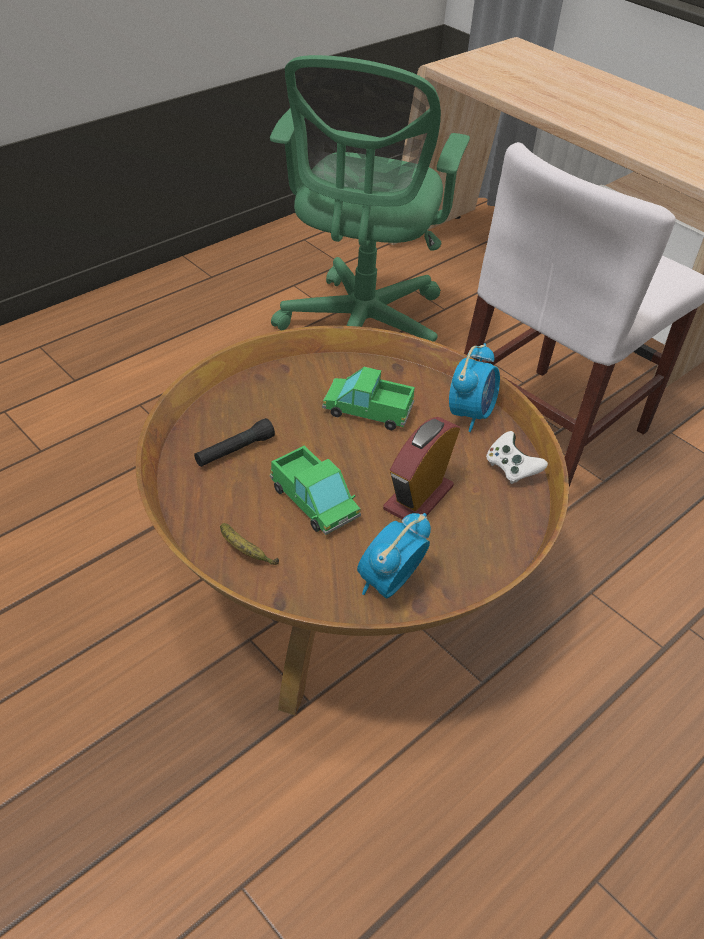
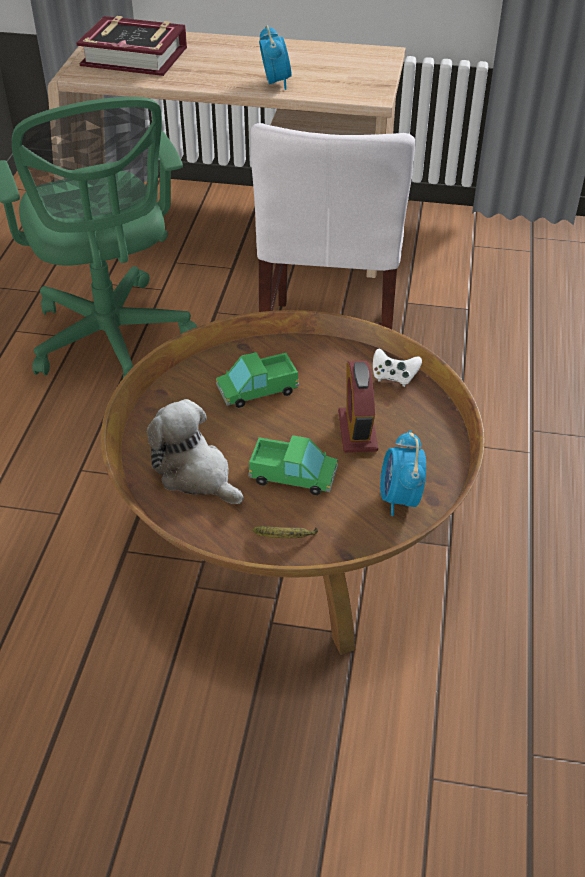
camera: 35 degrees left, 0 degrees up
(234, 450) = (196, 474): black flashlight -> plush toy
(470, 414) = (329, 353): alarm clock -> alarm clock (275, 82)
(518, 70) = (134, 56): none -> book

